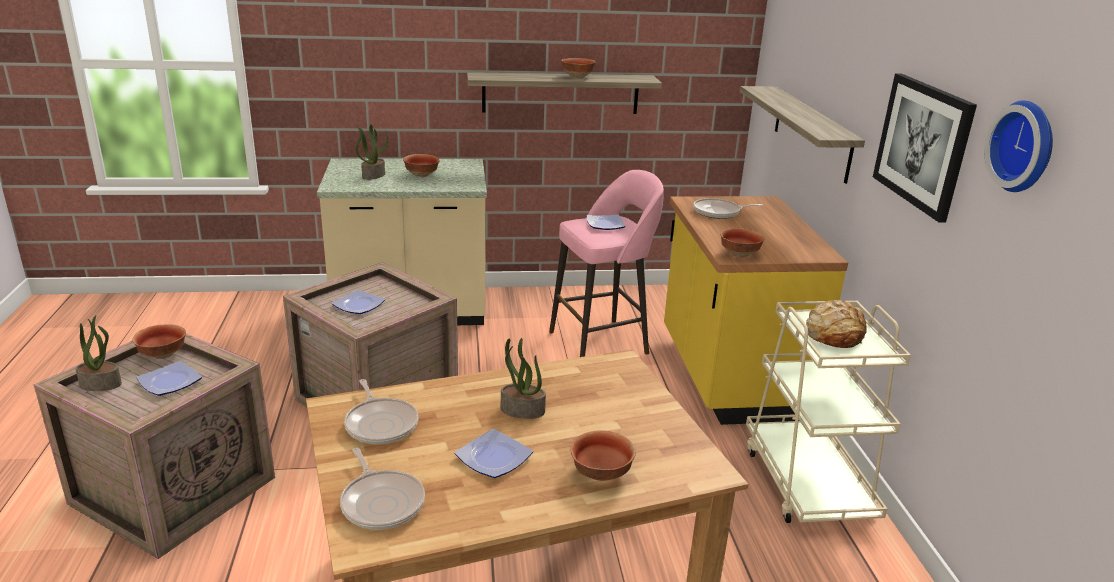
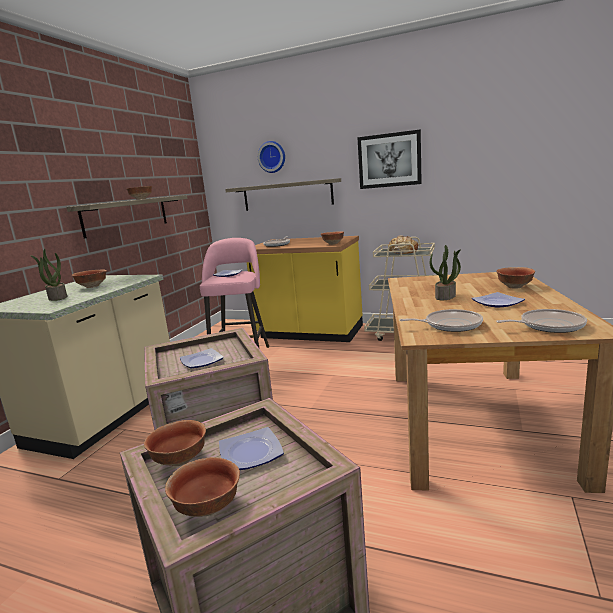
camera: 60 degrees left, 10 degrees down
(101, 384) = (208, 506): potted plant -> bowl
(1026, 146) = (458, 133): wall clock -> wall clock (272, 157)

